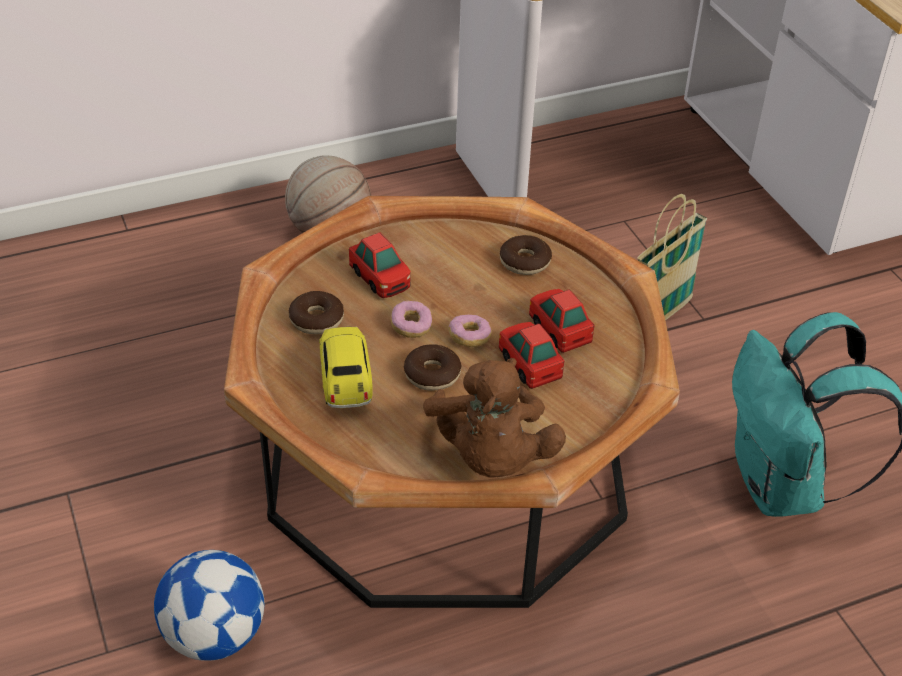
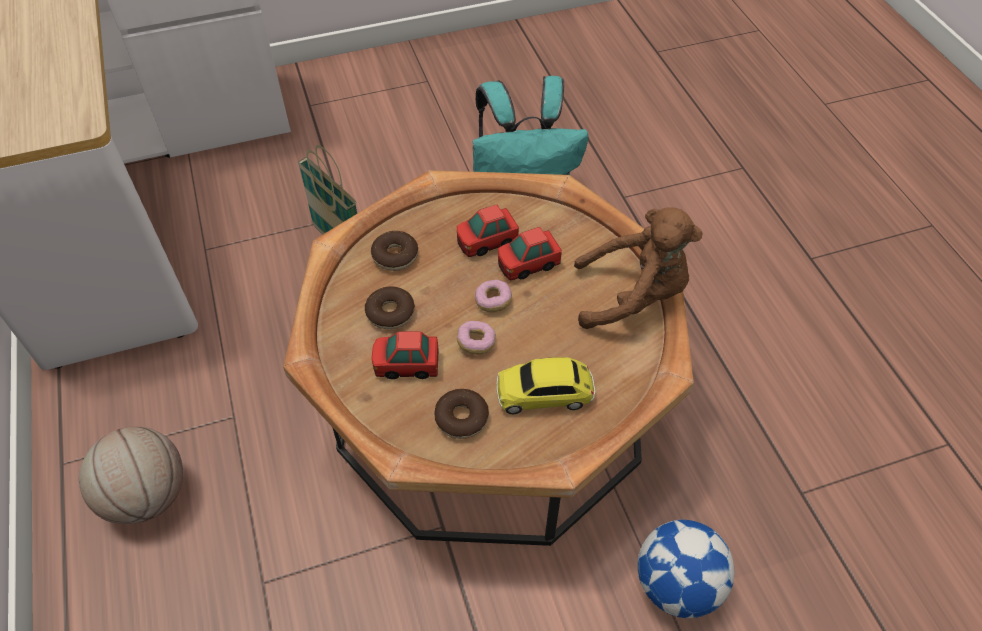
camera: 85 degrees left, 10 degrees up
(380, 279) = (406, 365): toy car -> toy car turned 150 degrees counterclockwise
(432, 374) = (539, 330): donut -> donut (390, 313)

